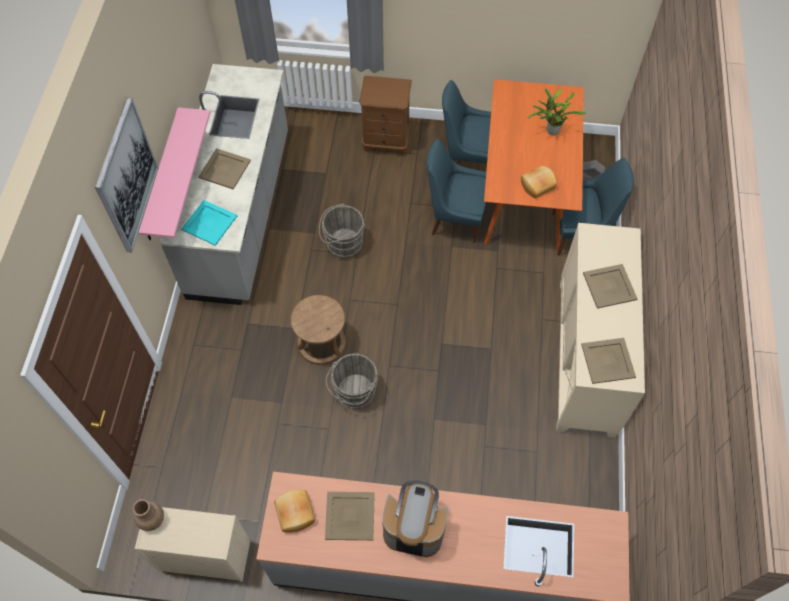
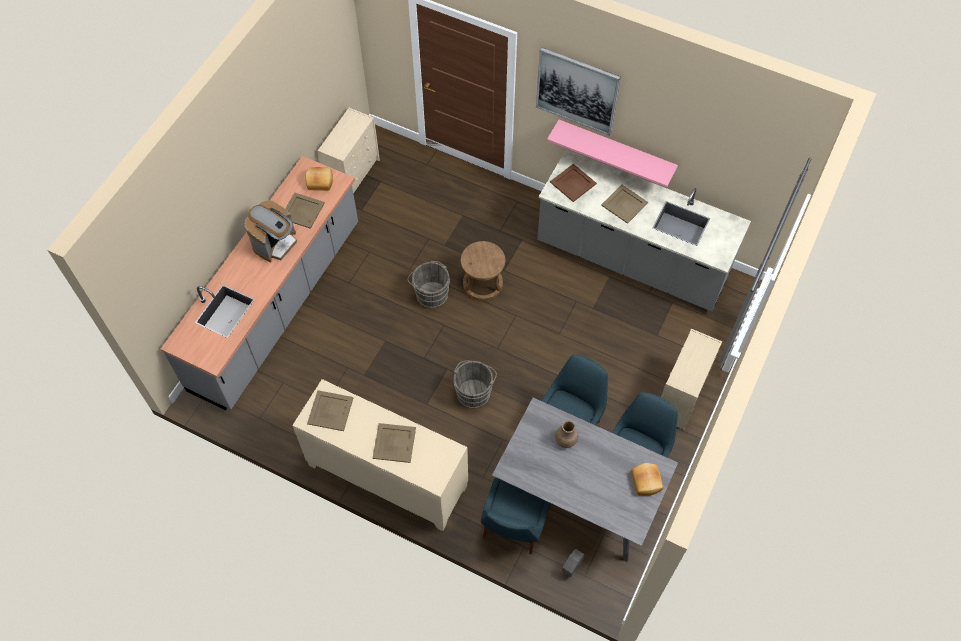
camera: 110 degrees right, 0 degrees up
(152, 519) = (362, 119): brown vase -> brown vase (566, 441)
(209, 223) = (572, 183): turquoise tray -> brown tray
(342, 243) = (574, 326): grey bucket -> grey bucket (474, 392)
(386, 141) = (681, 397): brown nightstand -> beige dresser
(525, 193) = (577, 499): orange dining table -> grey dining table
(537, 185) = (533, 448): bread -> bread (647, 482)
(550, 131) = (593, 487): potted plant -> none

